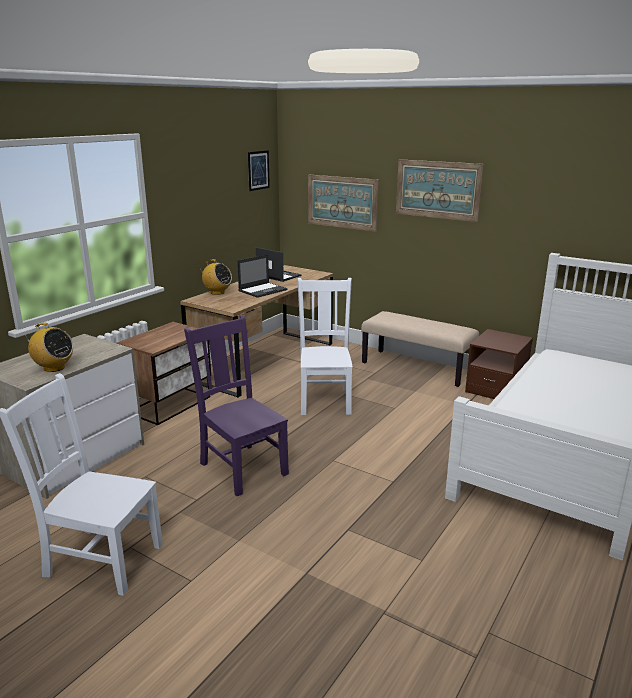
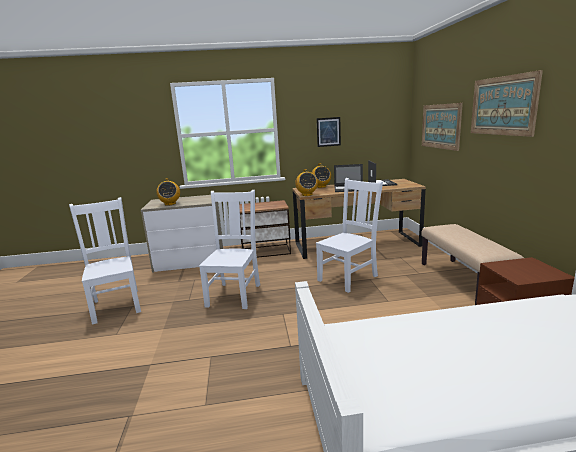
camera: 50 degrees right, 5 degrees down
(232, 308) = (307, 194): none -> radio
(242, 467) = (235, 294): purple chair -> white chair
(258, 170) = (387, 104): picture -> picture (328, 132)

